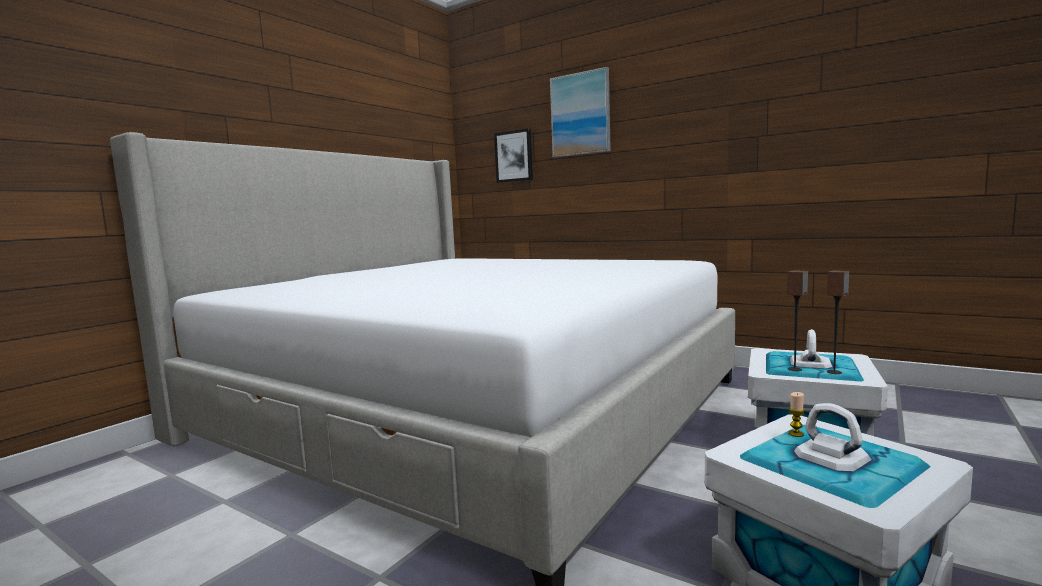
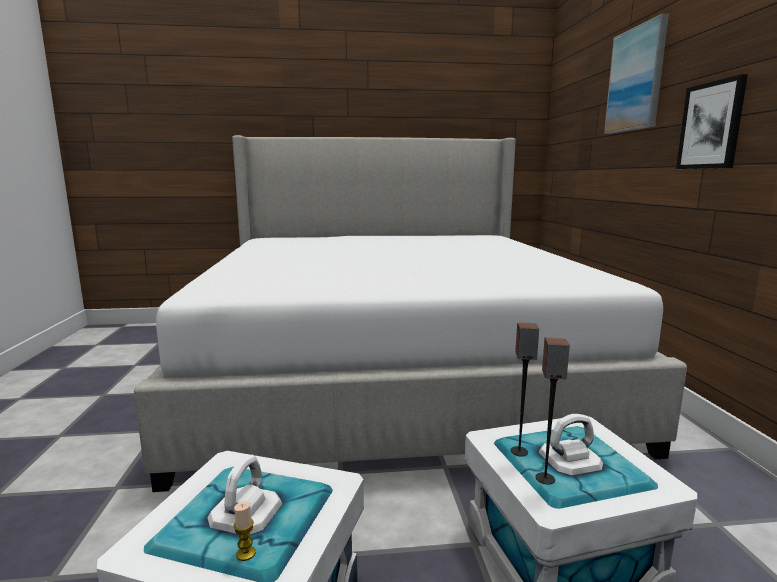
camera: 50 degrees right, 5 degrees up
(514, 156) = (581, 132): picture -> picture (711, 126)
(796, 434) = (289, 483): candle -> candle (246, 553)

